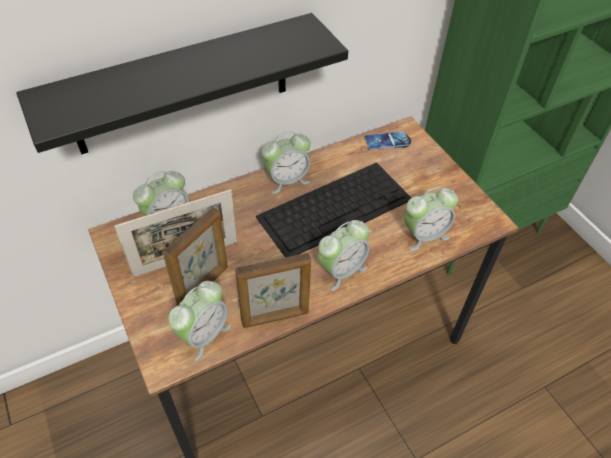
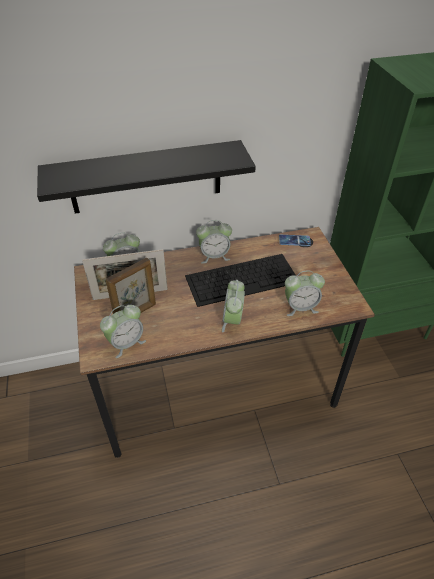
camera: 15 degrees right, 5 degrees down
(275, 317) = (177, 341): picture frame -> none
(341, 270) = (232, 320): alarm clock -> alarm clock turned 120 degrees clockwise

